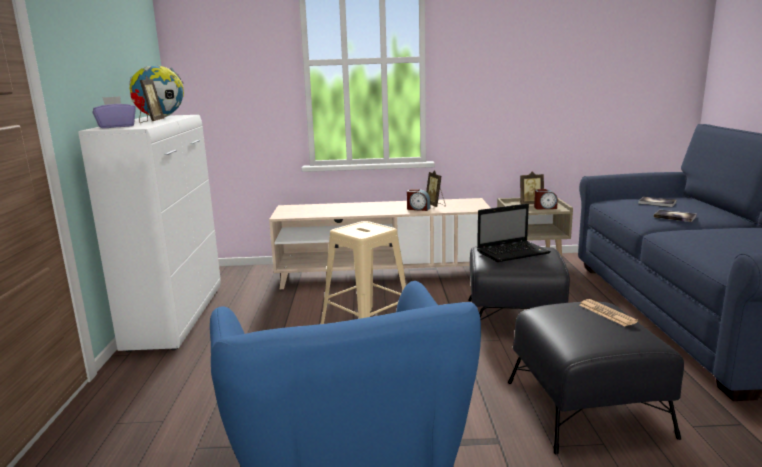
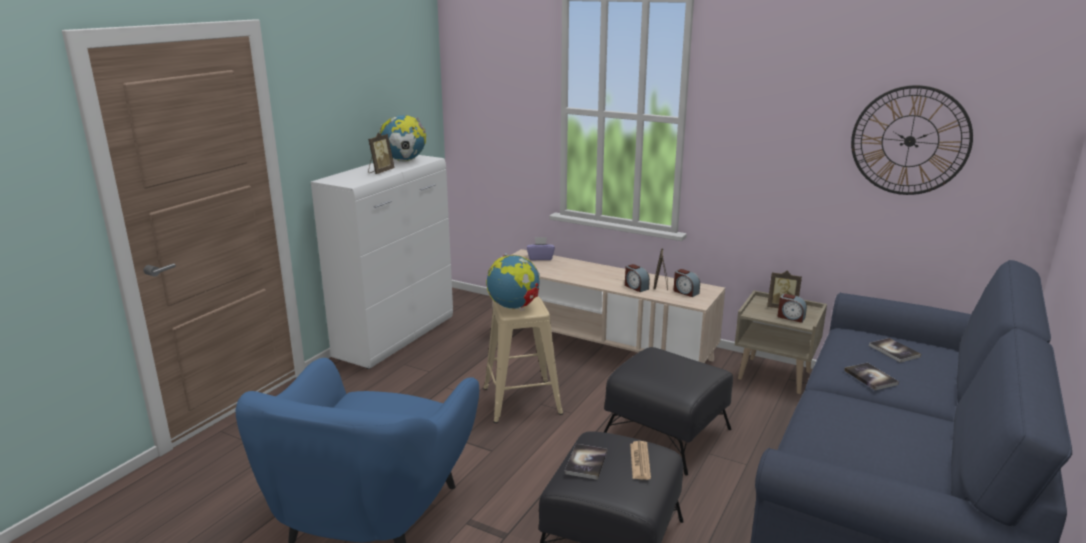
camera: 30 degrees right, 5 degrees up
(116, 126) = (343, 178): purple tissue box -> purple tissue box (540, 258)
(358, 230) = (514, 307): none -> globe
(460, 205) = (685, 292): none -> alarm clock
(514, 252) = (668, 366): laptop -> none
(571, 327) = (586, 462): none -> book
(604, 53) = (910, 141): none -> wall clock

